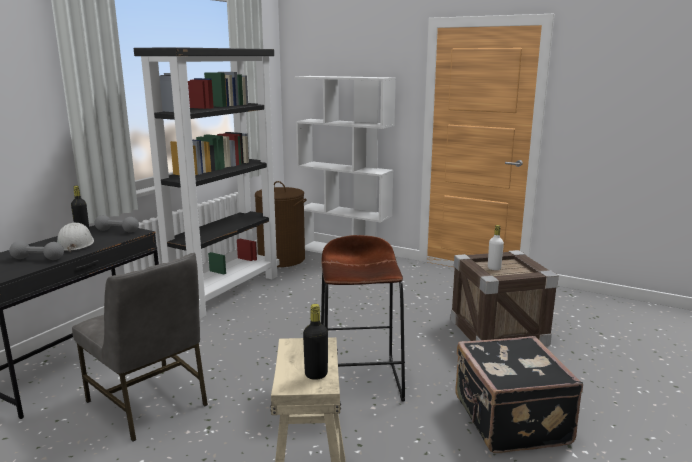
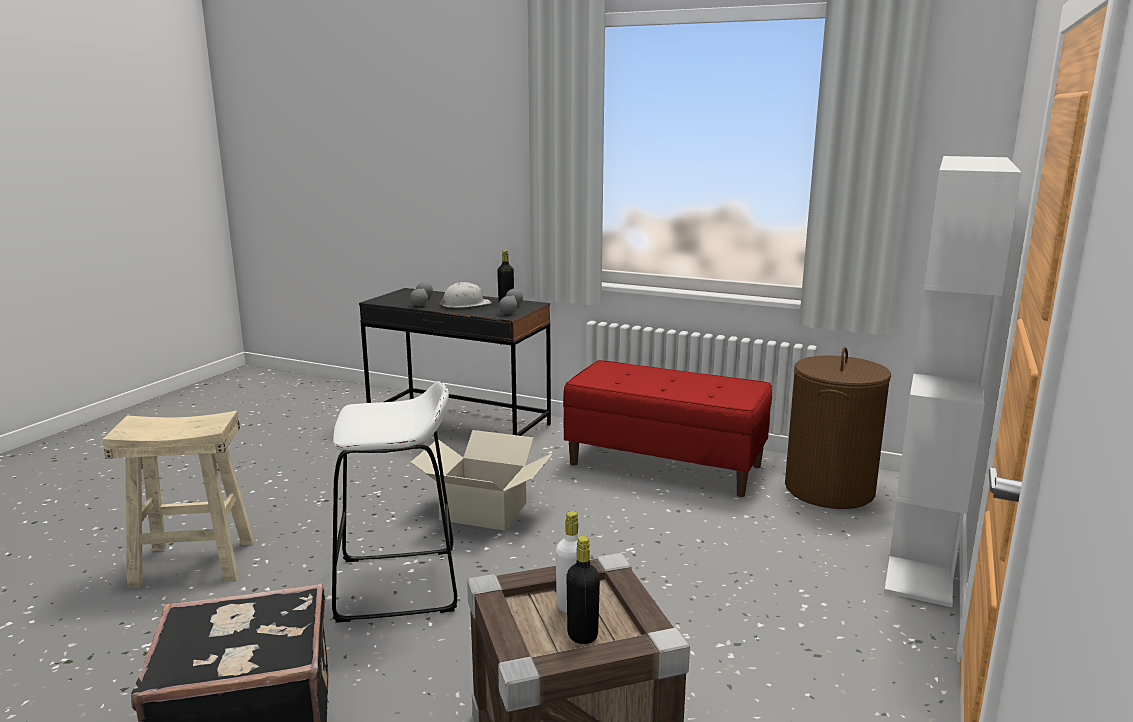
camera: 85 degrees right, 0 degrees up
(149, 403) = (378, 467): grey chair -> none
(226, 291) = (665, 465): black bookcase -> red bench
(264, 352) = (484, 511): none -> cardboard box
(316, 374) = (150, 430): black bottle -> black bottle (582, 635)
(360, 381) = (398, 584): brown stool -> white stool

